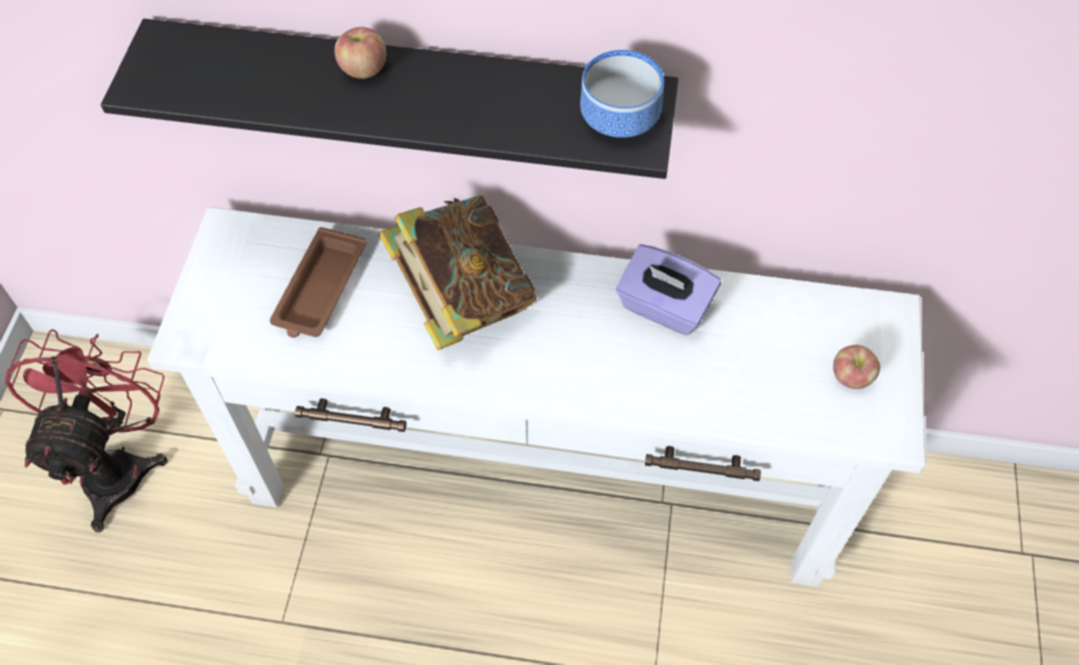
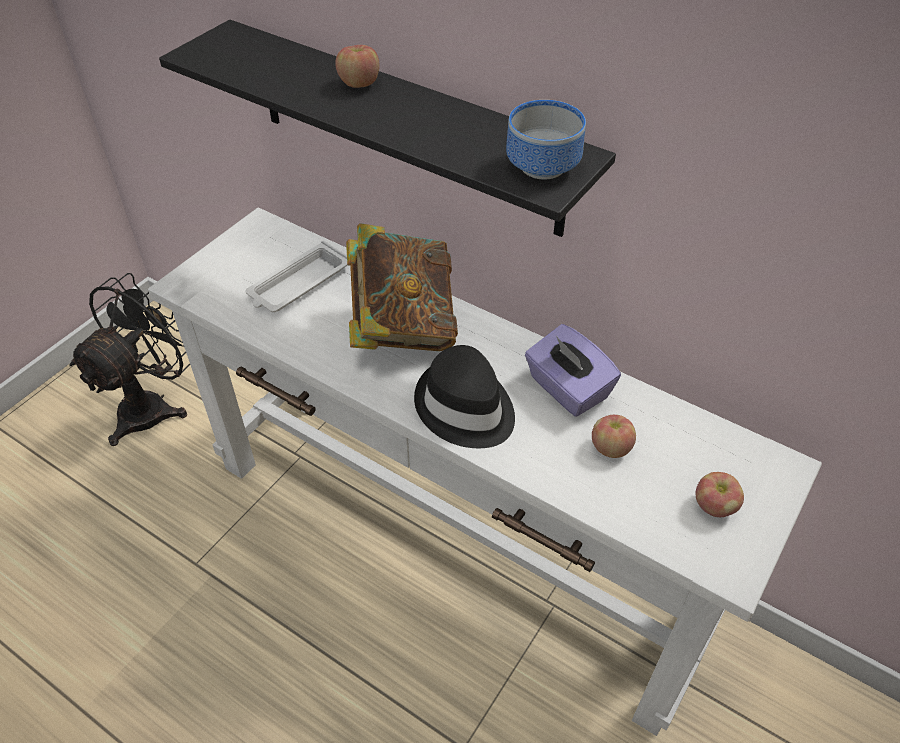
camera: 25 degrees right, 10 degrees down
(118, 464) = (153, 405): red fan -> black fan
(319, 289) = (299, 284): brown tray -> white tray
(578, 368) = (465, 408): none -> black hat
(734, 355) = (610, 448): none -> apple

